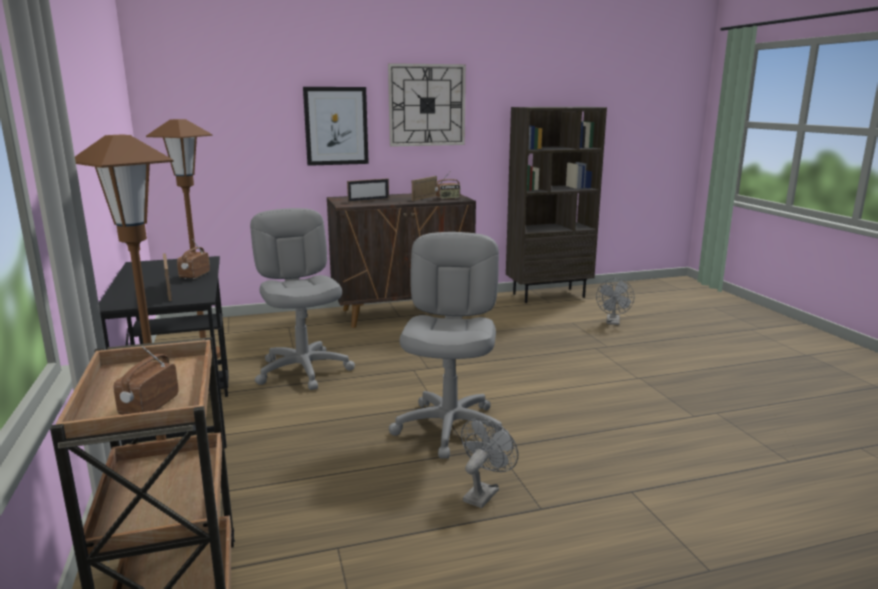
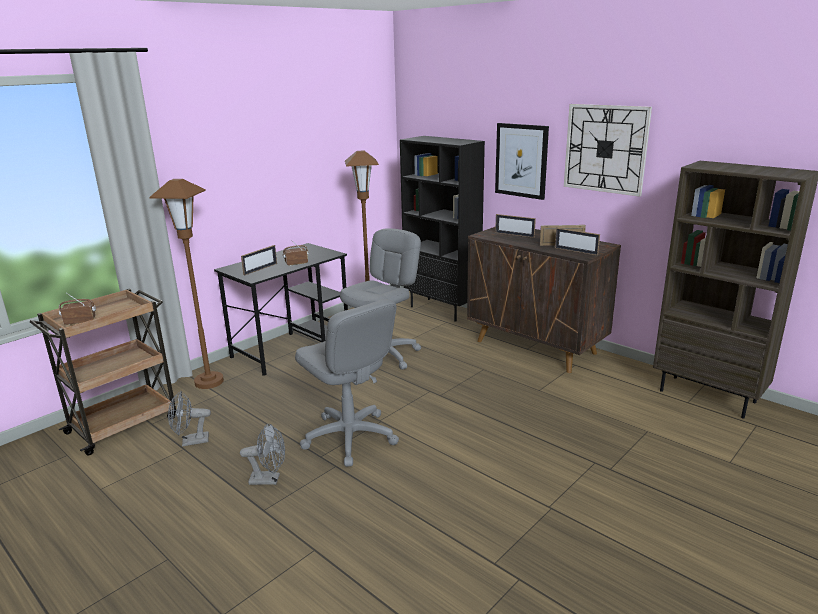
camera: 60 degrees right, 5 degrees up
(257, 321) = (442, 309): none -> black bookcase
(448, 198) = (576, 251): radio -> picture frame
(450, 428) = (349, 437): grey office chair -> grey office chair turned 75 degrees clockwise
(613, 322) = (690, 456): grey fan -> grey fan (190, 442)

